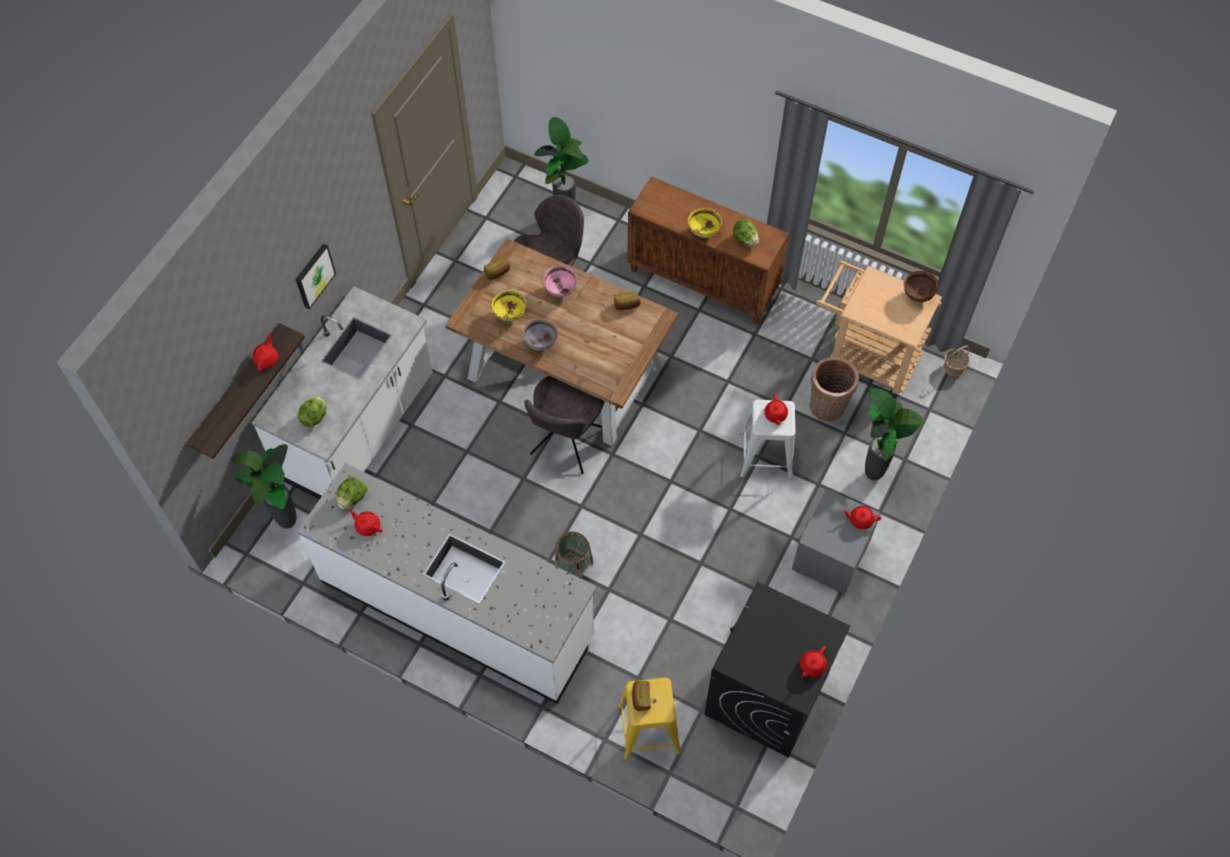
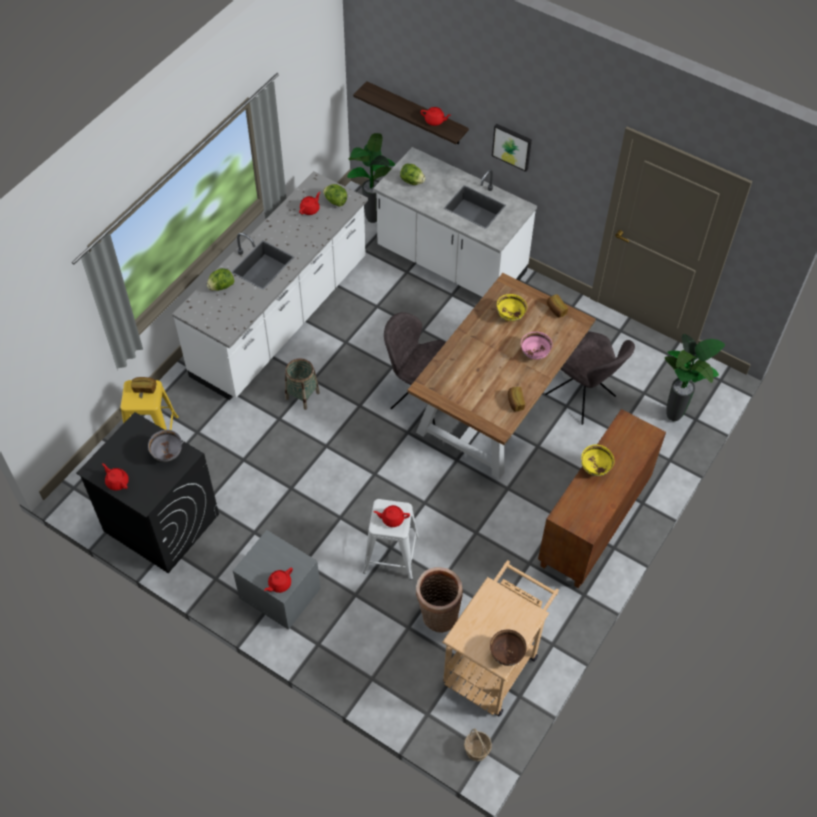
camera: 95 degrees right, 5 degrees down
(541, 343) = (478, 336): grey bowl -> grey bowl (168, 454)
(745, 240) = (584, 503): lettuce -> lettuce (221, 287)
(860, 520) = (279, 584): red teapot -> red teapot turned 150 degrees counterclockwise
(872, 473) = (360, 645): potted plant -> none

